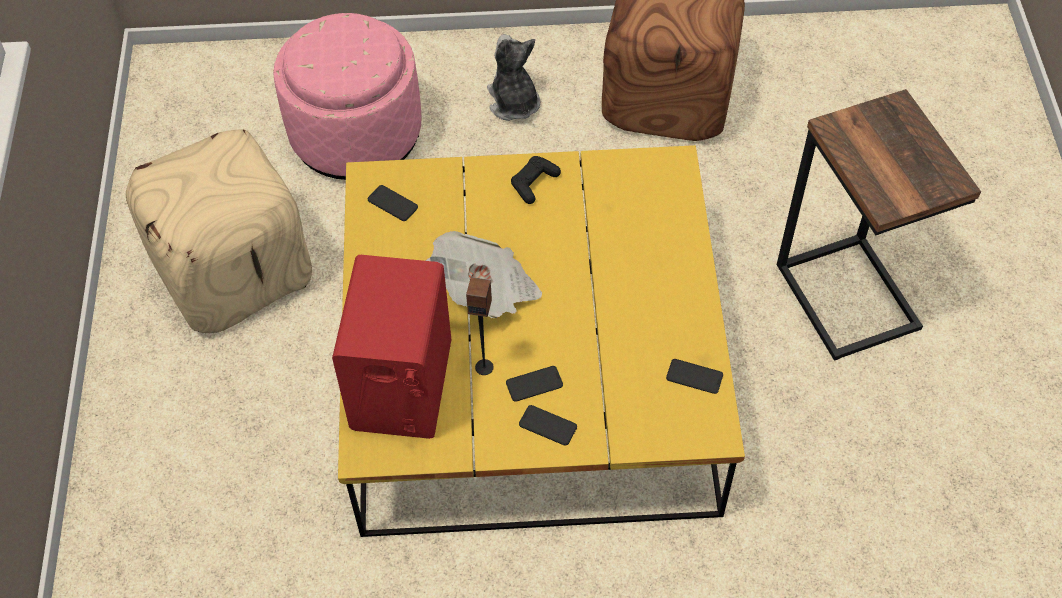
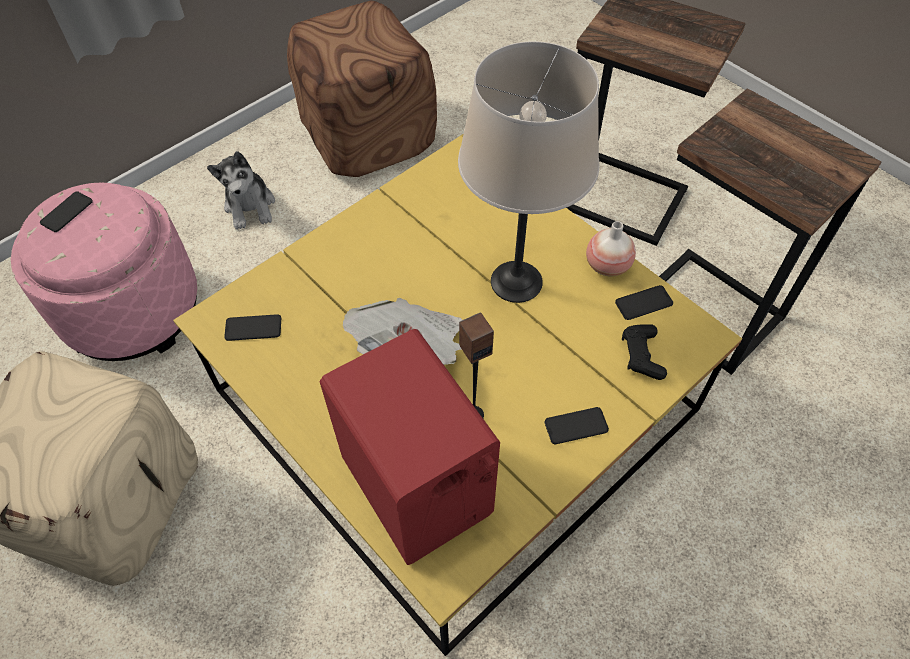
camera: 40 degrees left, 0 degrees up
(513, 102) = (250, 206): plush toy -> plush toy turned 135 degrees counterclockwise
(534, 183) = (366, 235): black game controller -> black game controller (641, 356)
(534, 384) = (529, 398): phone -> phone (67, 212)
(611, 294) = (516, 282): none -> beige table lamp
(697, 329) = (607, 265): none -> vase
(818, 447) = (707, 312): none -> side table

